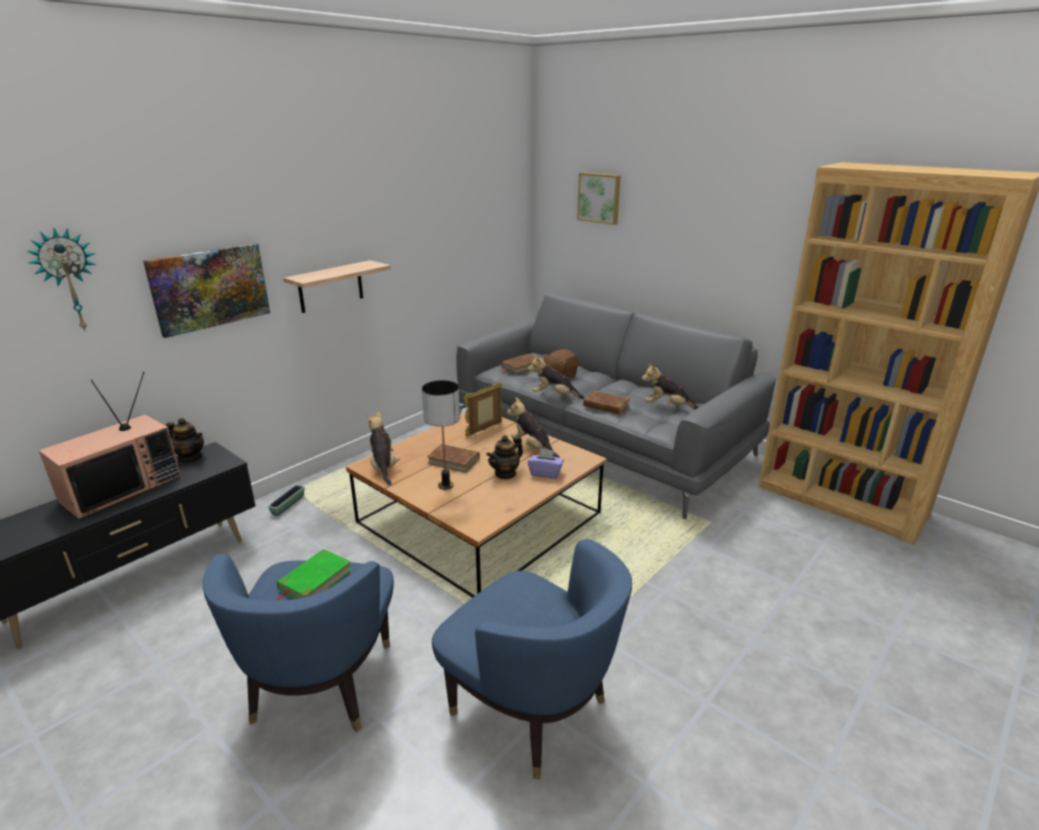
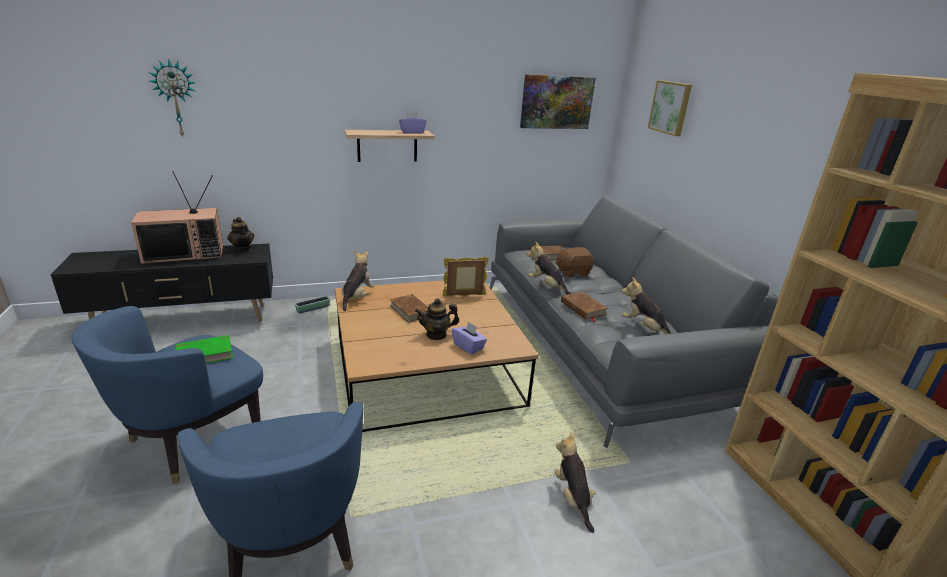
camera: 30 degrees right, 0 degrees up
(210, 288) = (281, 125): picture -> picture (556, 102)
(361, 265) = (412, 132): none -> purple tissue box
(445, 486) = (380, 327): table lamp -> none
(532, 448) = (484, 323): plush toy -> plush toy (572, 498)

